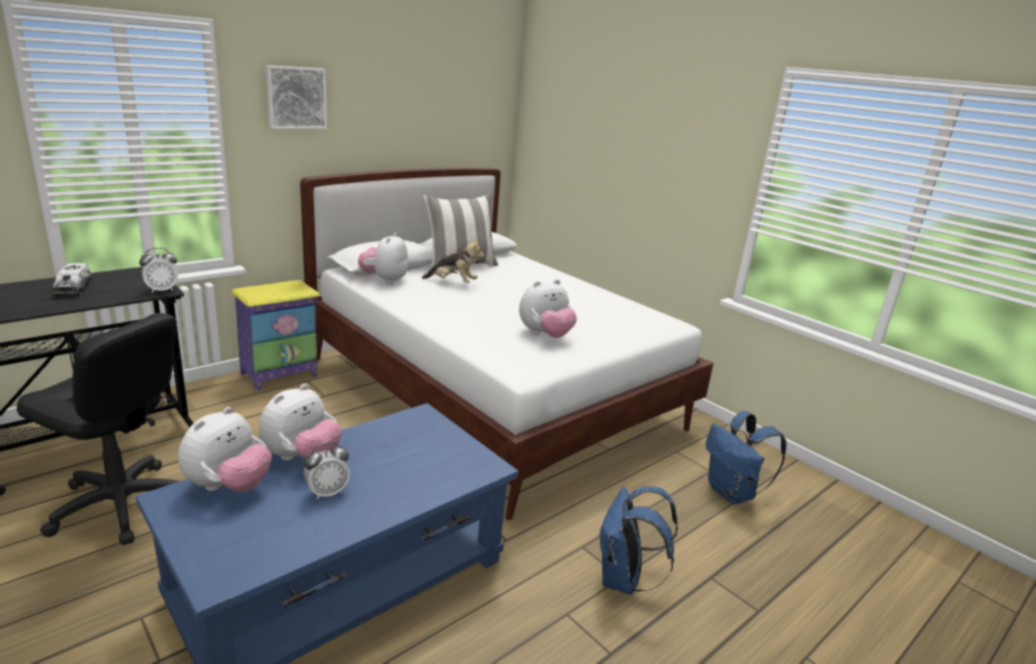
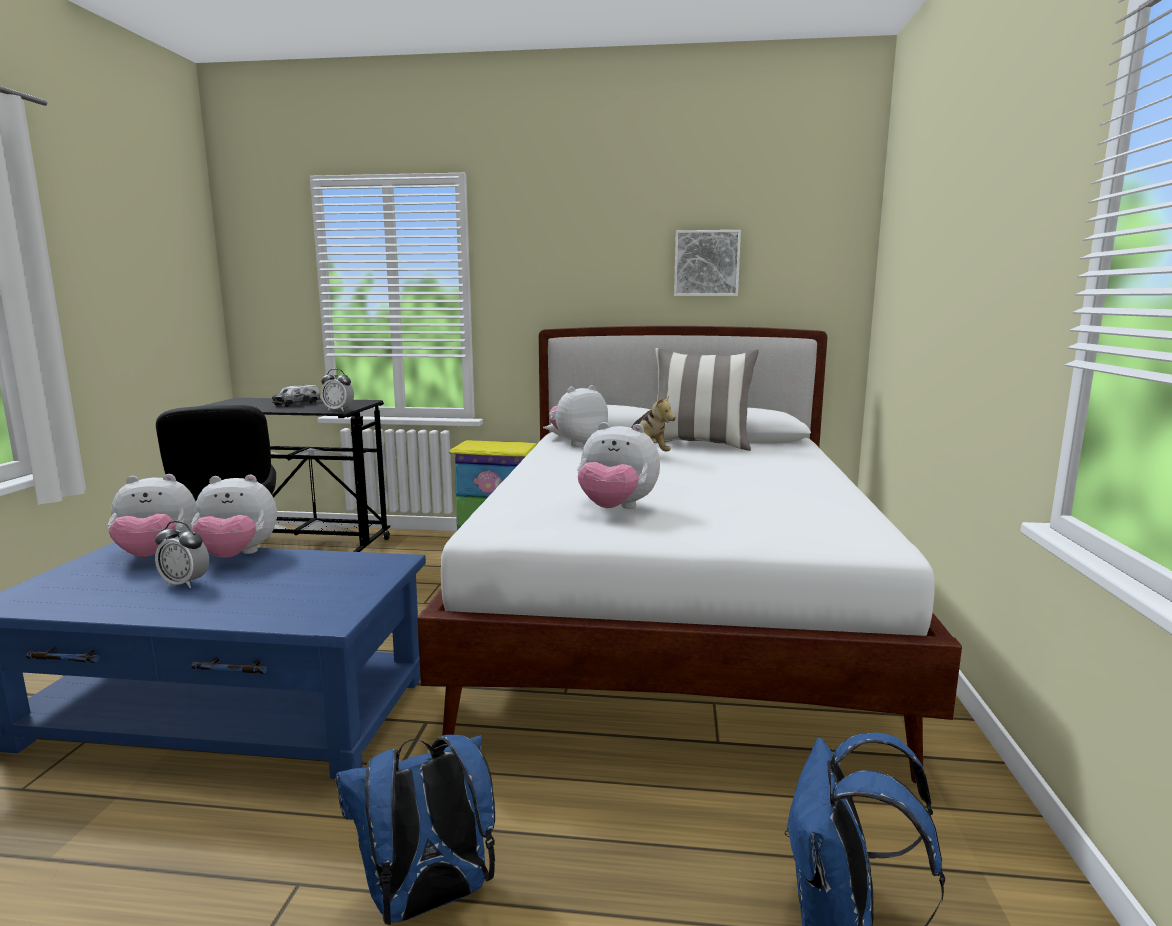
camera: 50 degrees right, 10 degrees down
(295, 97) = (544, 244): picture -> picture (706, 263)

